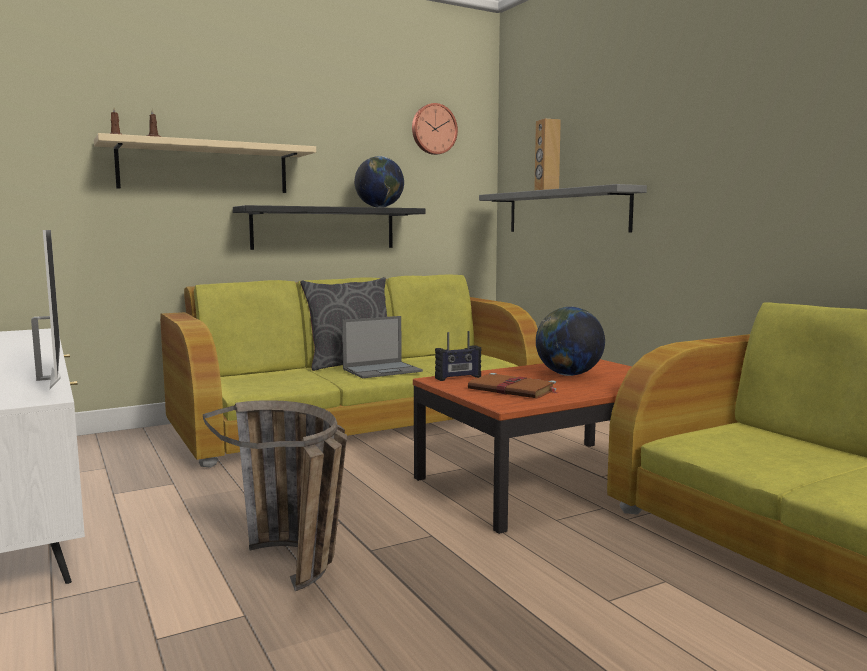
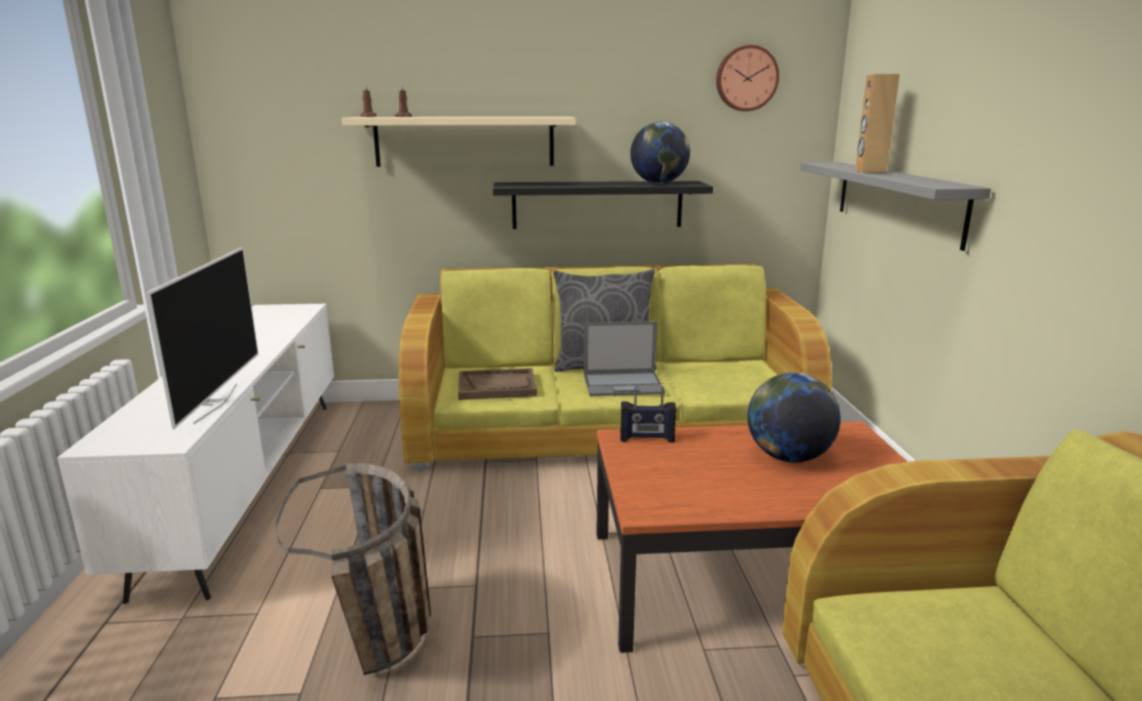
camera: 25 degrees right, 10 degrees up
(272, 382) = (497, 386): none -> brown tray
(513, 390) = (686, 479): brown book -> none

